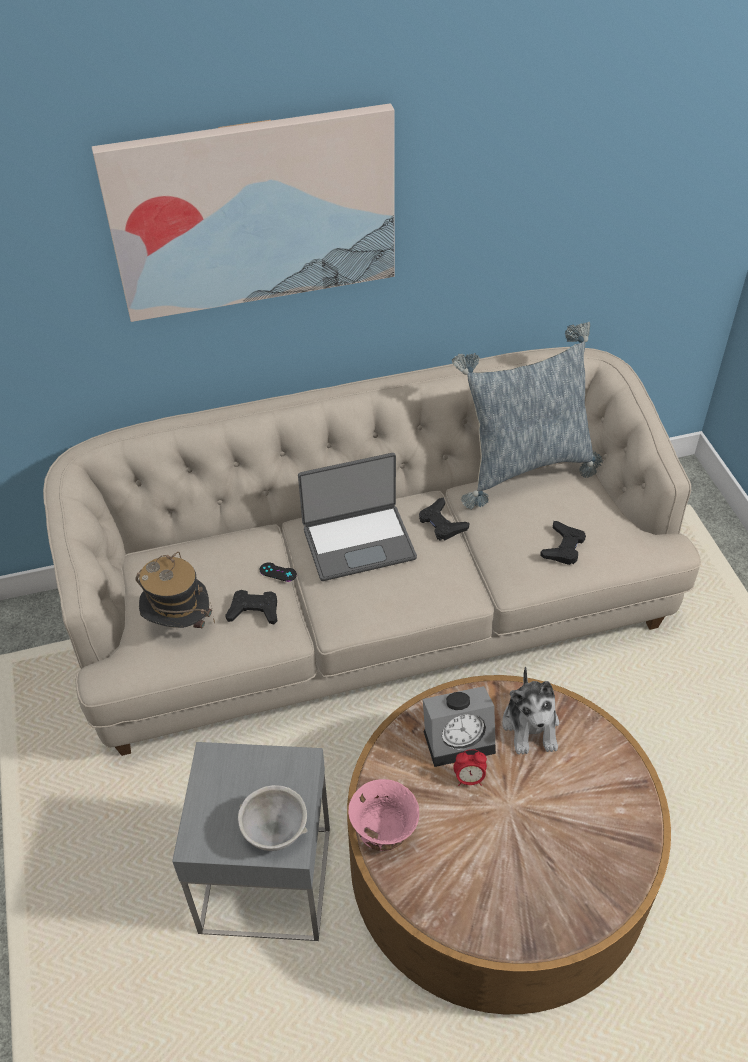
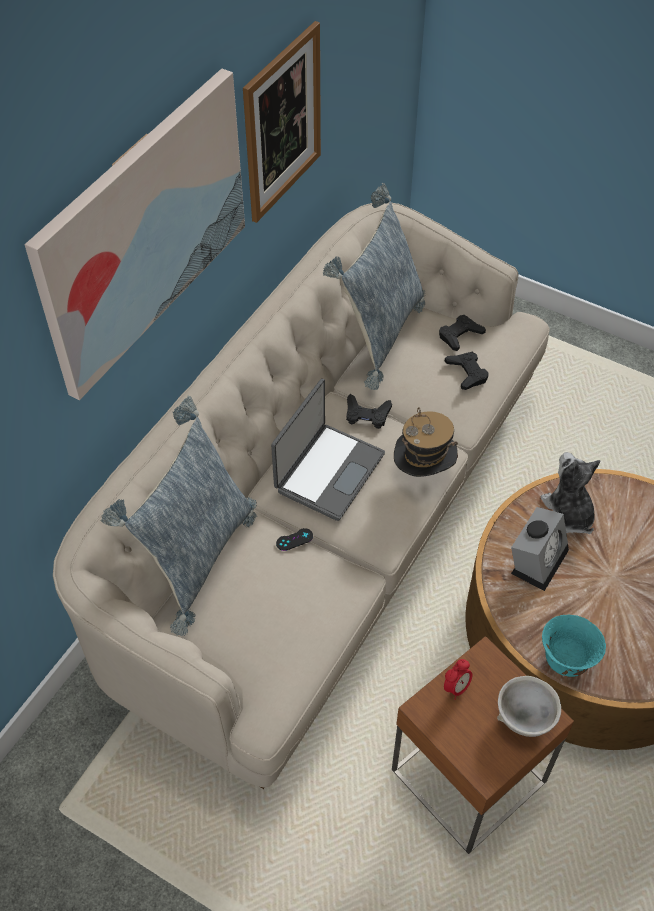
camera: 45 degrees left, 5 degrees up
(179, 625) = (274, 637): hat -> hat (423, 473)
(195, 537) = (194, 563): none -> pillow
(254, 611) = (316, 581): black game controller -> black game controller (460, 335)
(266, 880) = (468, 776): grey side table -> brown side table
(383, 832) = (565, 660): pink bowl -> turquoise bowl
(469, 779) = (573, 580): alarm clock -> alarm clock (456, 687)
(484, 204) = (282, 123): none -> picture
(531, 725) = (567, 514): plush toy -> plush toy turned 150 degrees counterclockwise

